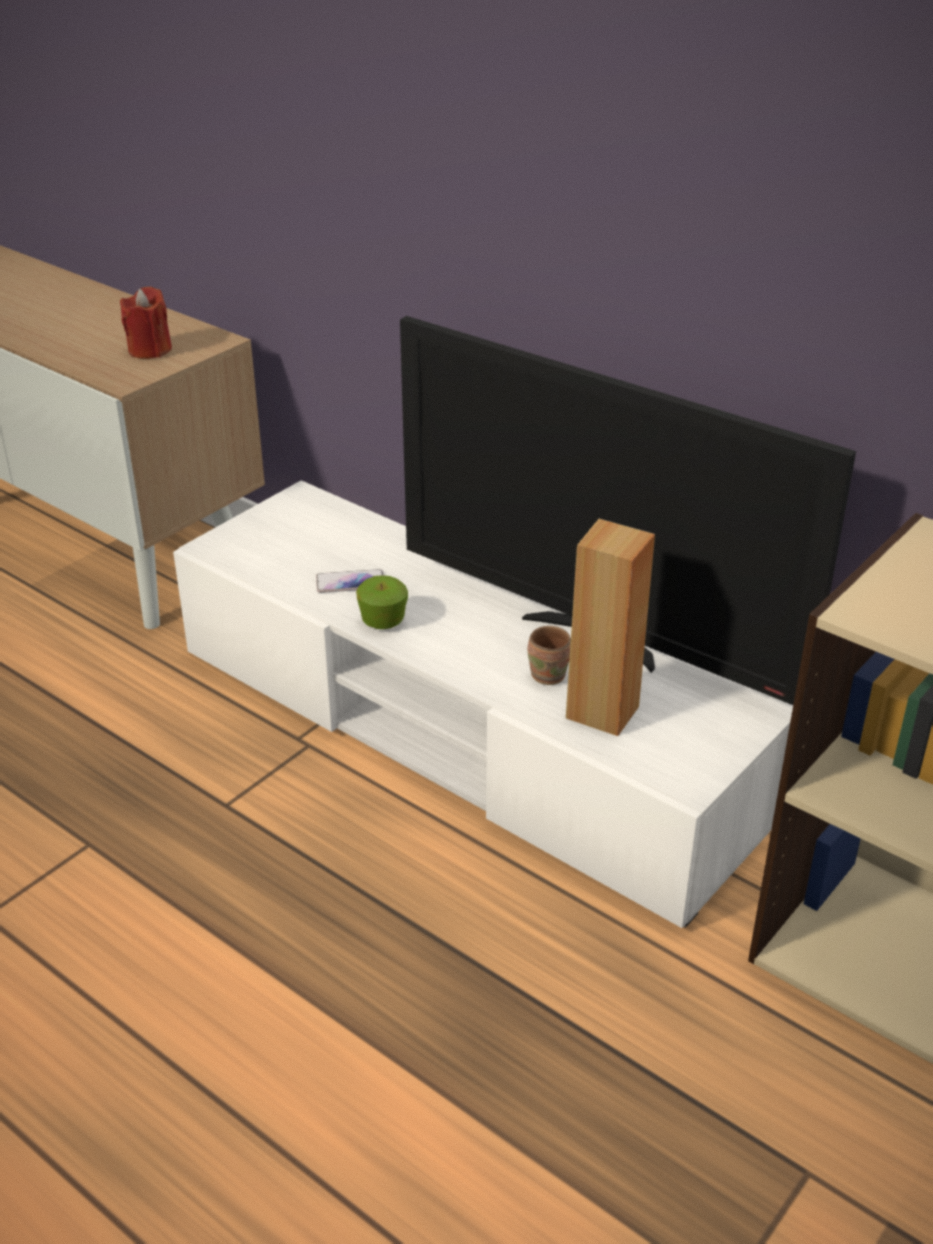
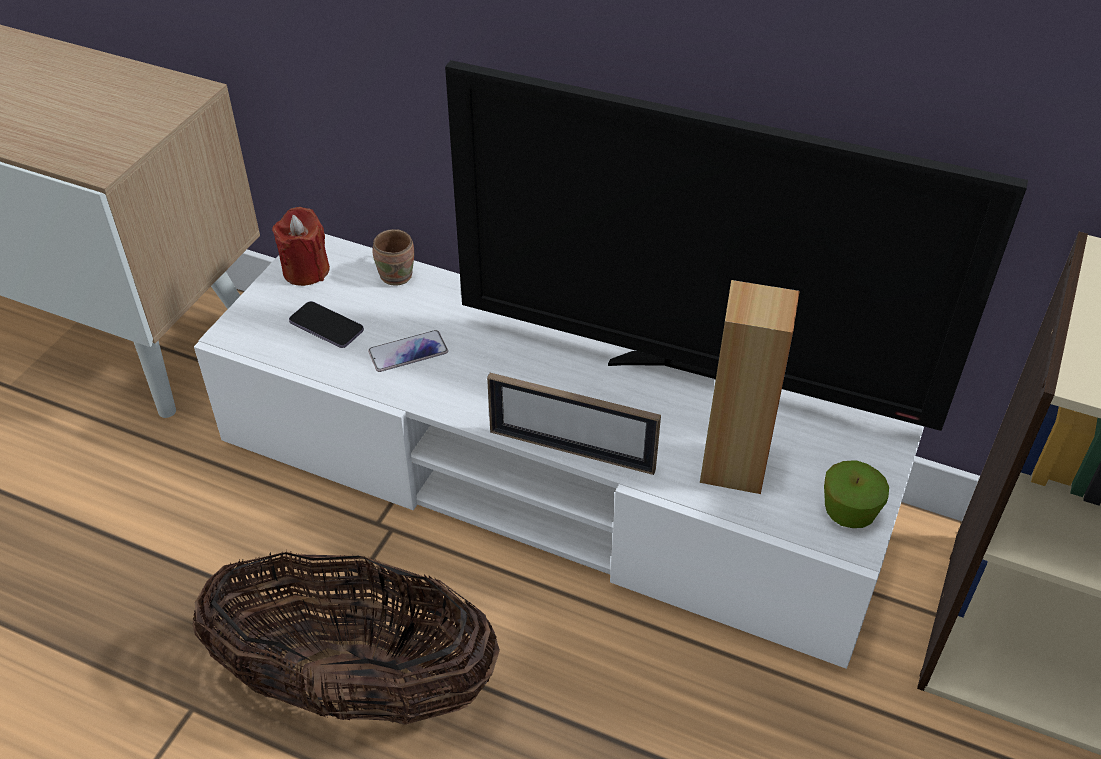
camera: 15 degrees left, 10 degrees up
(150, 350) = (113, 116): red candle -> red candle (306, 270)
(232, 855) = (357, 686): none -> basket
(288, 554) = (326, 326): none -> phone
(383, 621) = (462, 396): apple -> apple (848, 512)
(461, 676) = (571, 450): none -> picture frame
(551, 675) = (664, 430): brown mug -> brown mug (398, 275)

